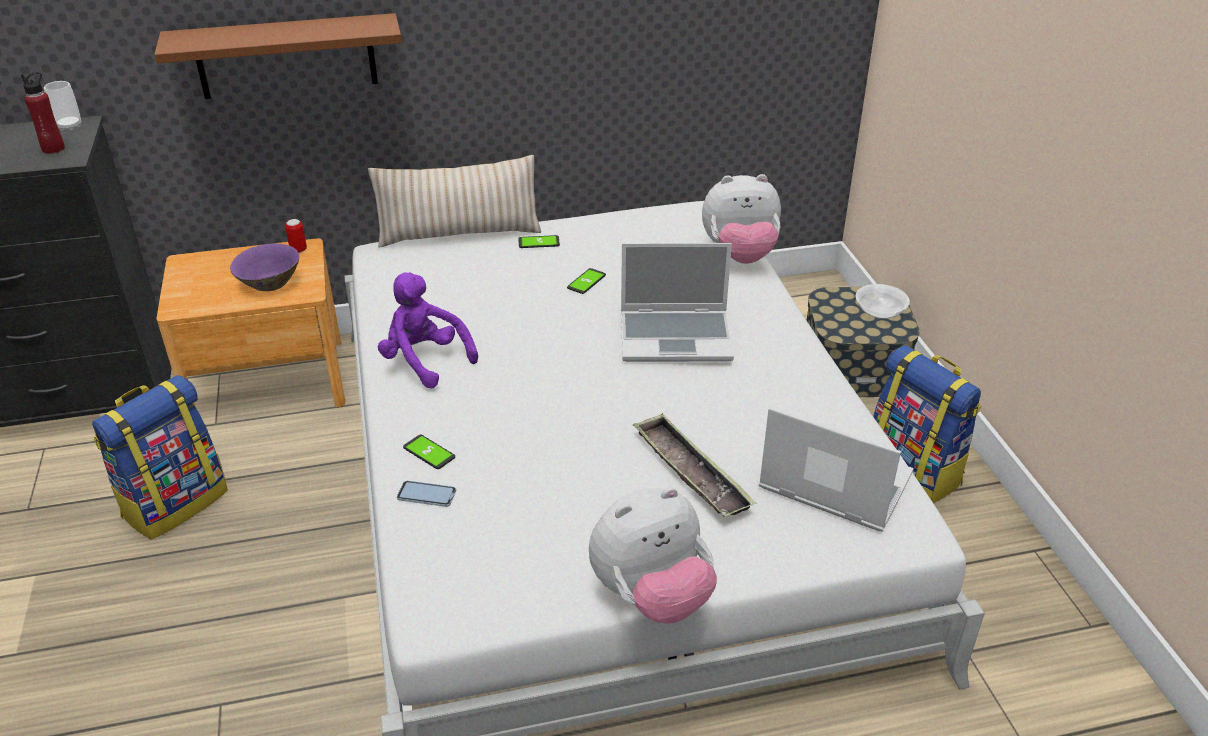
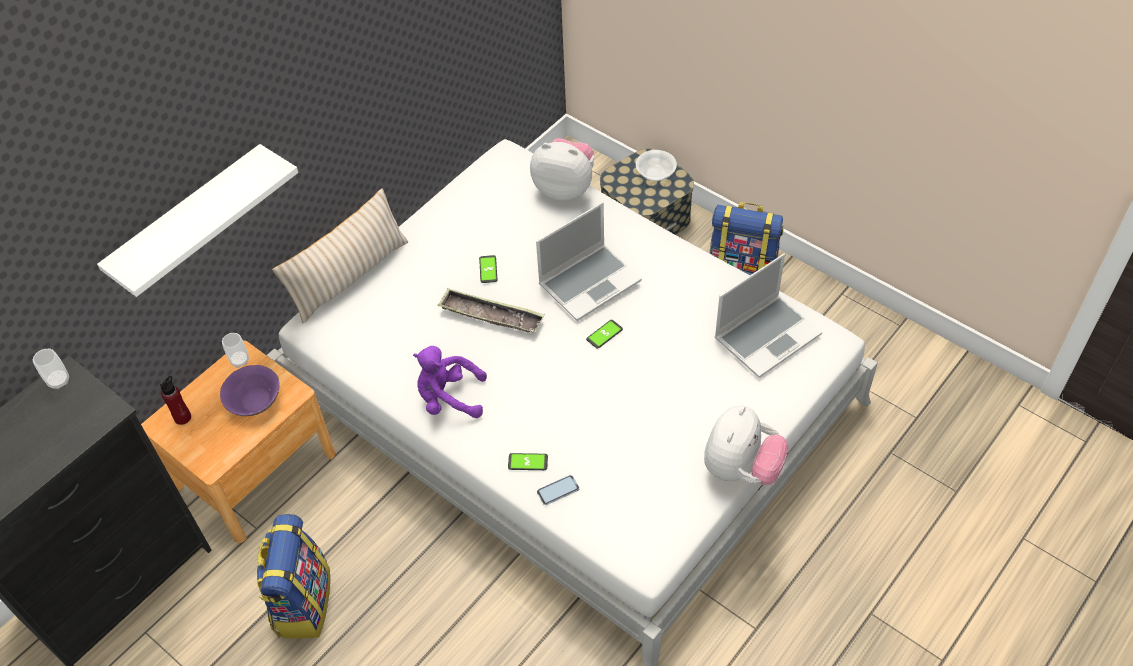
camera: 35 degrees left, 15 degrees up
(53, 149) = (82, 410): red bottle -> red bottle (183, 417)
(286, 56) = (190, 223): brown shelf -> white shelf
(298, 250) = (240, 360): can -> cup
(539, 242) = (418, 253): phone -> phone (604, 334)
(691, 472) = (689, 377): tray -> tray (491, 315)
(740, 255) = (565, 188): plush toy -> plush toy turned 120 degrees counterclockwise
(832, 483) = (767, 335): laptop -> laptop turned 150 degrees clockwise

